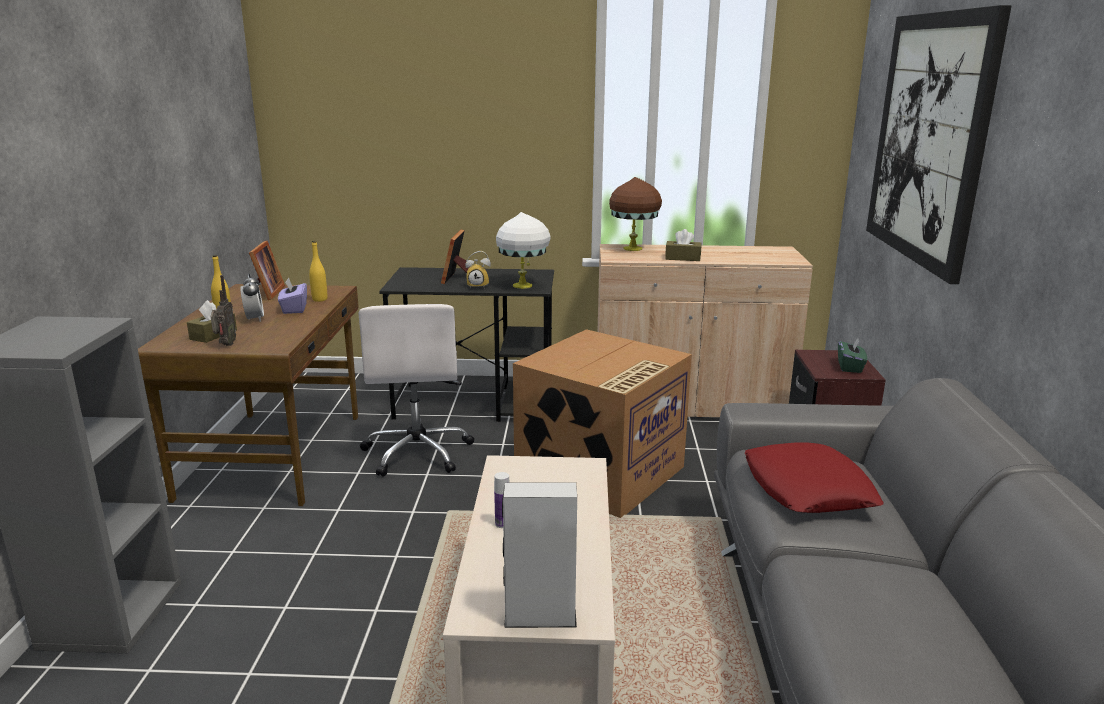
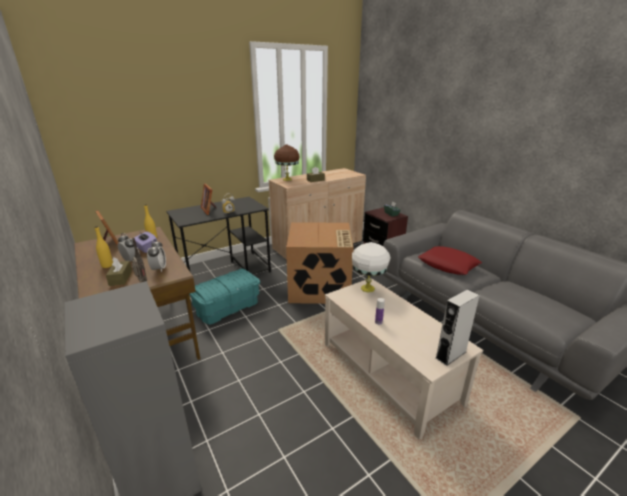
camera: 35 degrees left, 5 degrees up
(266, 336) = (159, 269): none -> alarm clock
(418, 452) = (227, 307): white office chair -> turquoise storage box
(523, 285) = (250, 207): white table lamp -> white table lamp (368, 288)
(929, 139) = (420, 116): picture -> none

